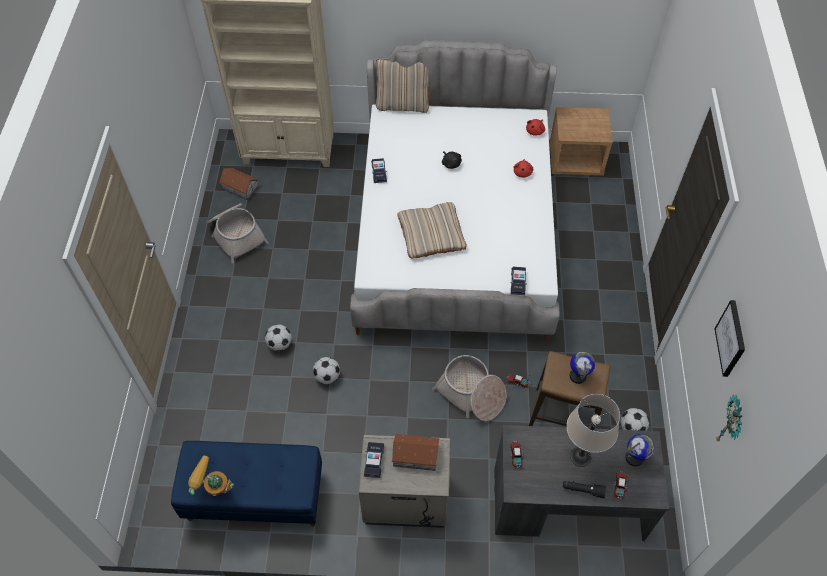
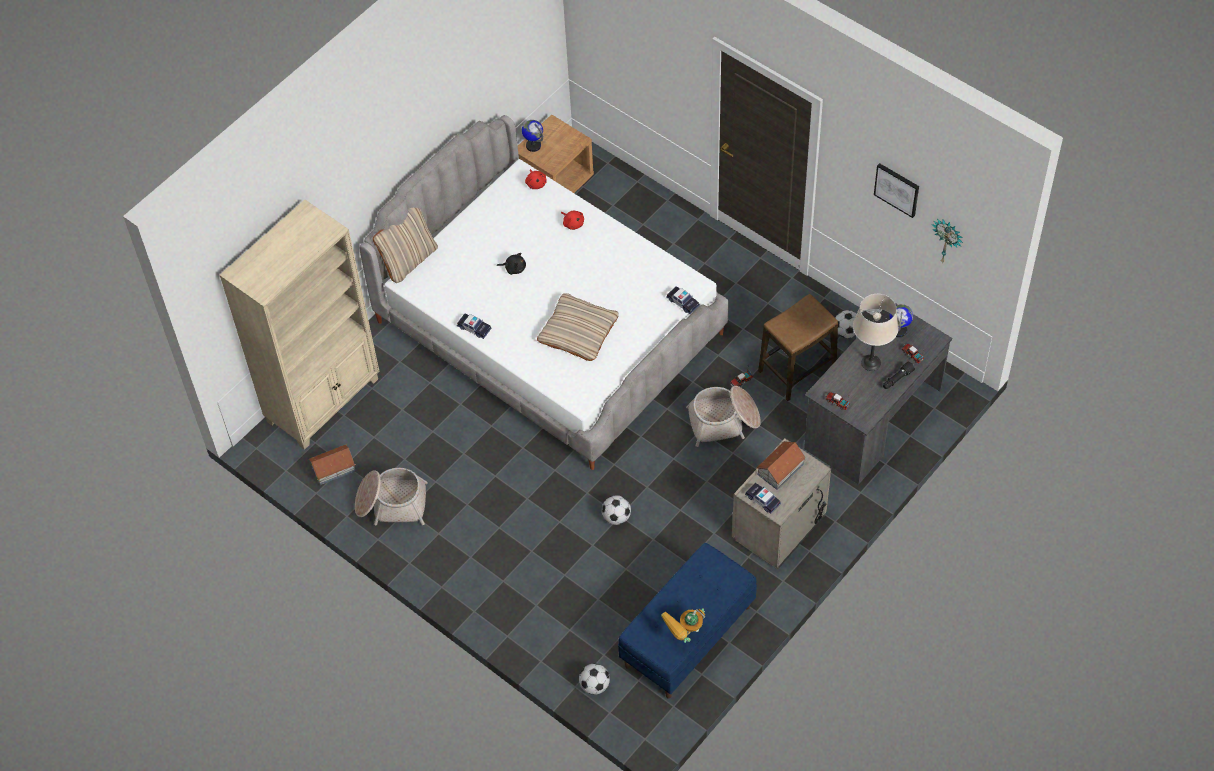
camera: 50 degrees left, 0 degrees up
(280, 344) = (550, 535): football -> football (594, 685)
(578, 376) = (801, 320): globe -> globe (533, 145)

